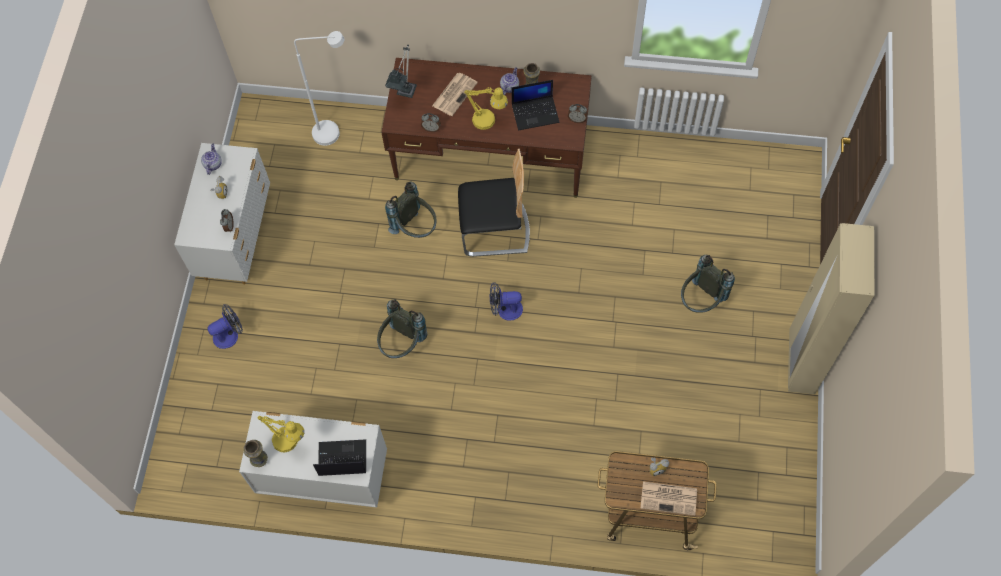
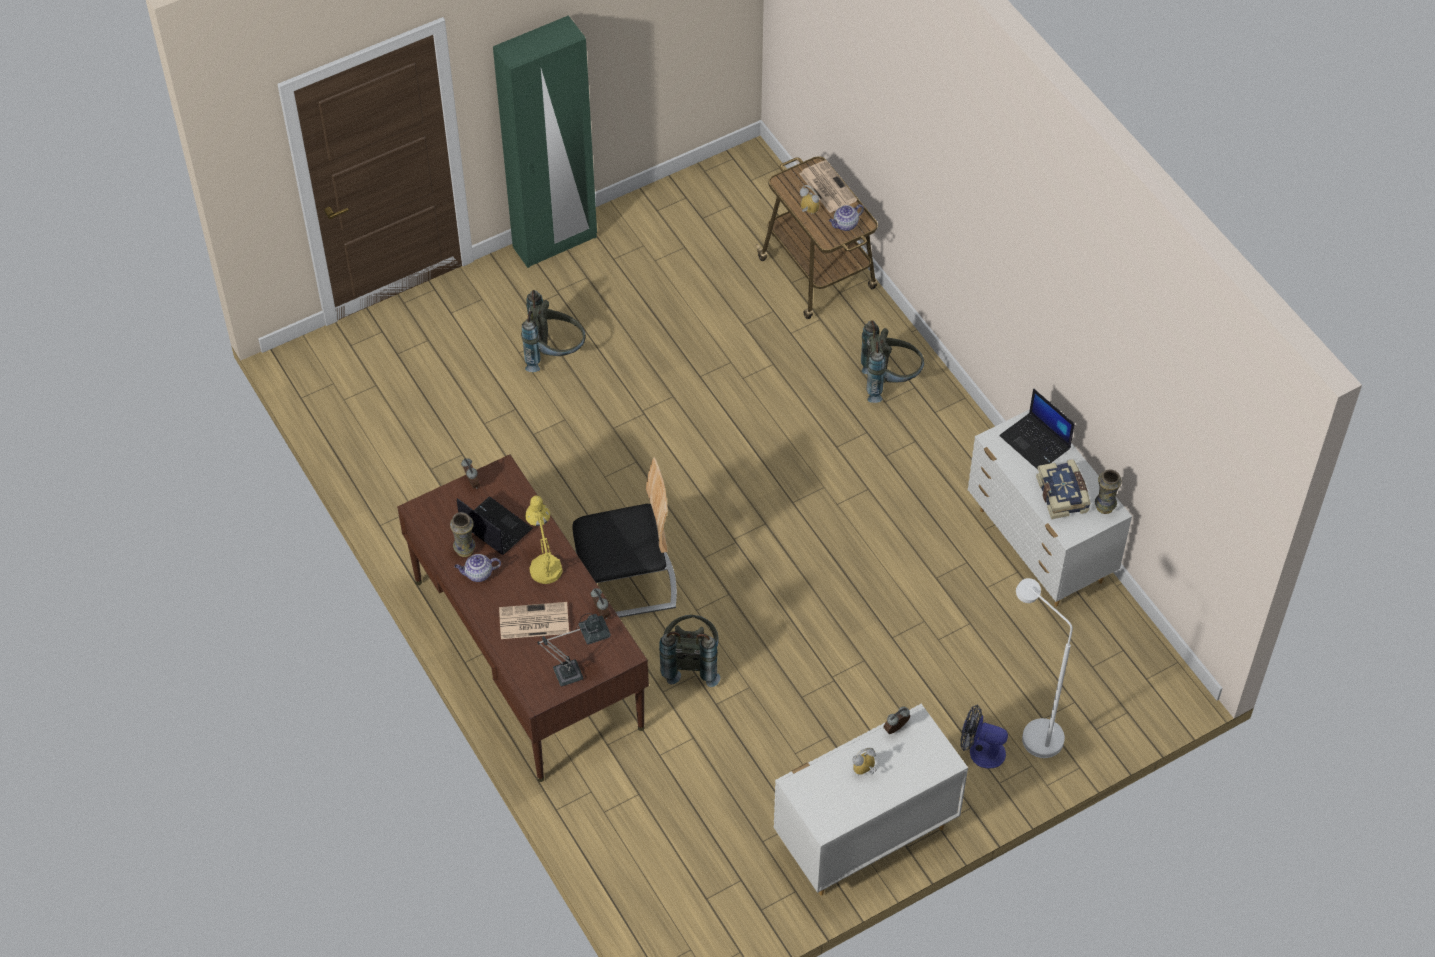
camera: 130 degrees left, 10 degrees down
(213, 164) = (837, 809): teapot -> teapot (845, 225)
(290, 442) = (1063, 495): yellow table lamp -> book
(334, 132) = (634, 843): white floor lamp -> white floor lamp (1032, 732)
(402, 344) = (839, 579): grey backpack -> grey backpack (889, 381)
(495, 231) = (627, 583): chair -> chair turned 120 degrees clockwise
(505, 309) = (715, 513): fan -> none
(800, 362) = (555, 243): beige wardrobe -> green wardrobe

